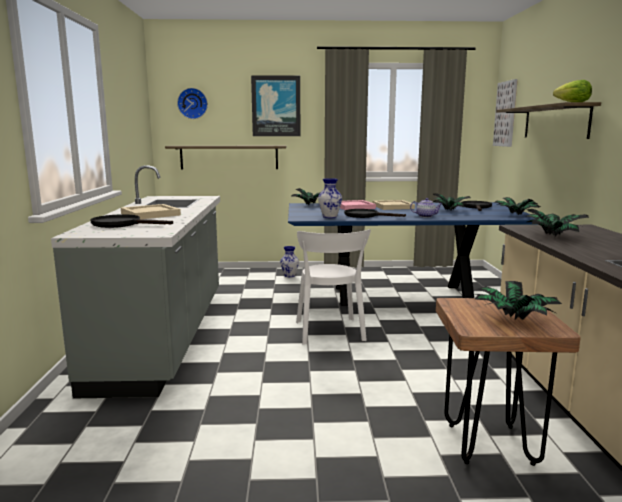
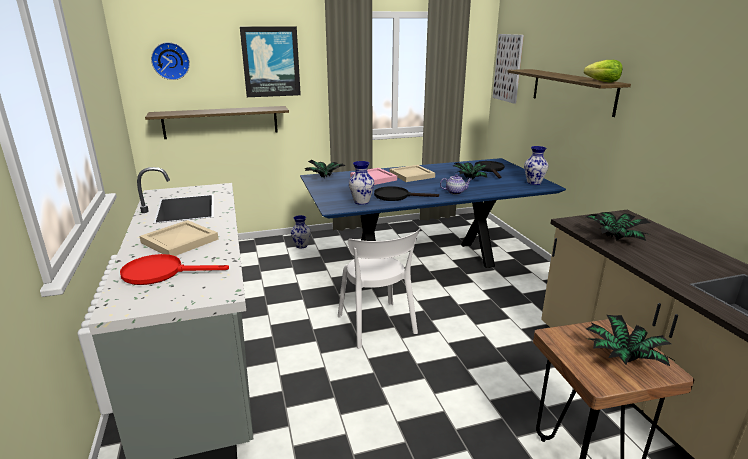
camera: 15 degrees left, 10 degrees up
(122, 224) = (161, 273): black frying pan -> red frying pan
(515, 215) = (534, 183): potted plant -> vase

